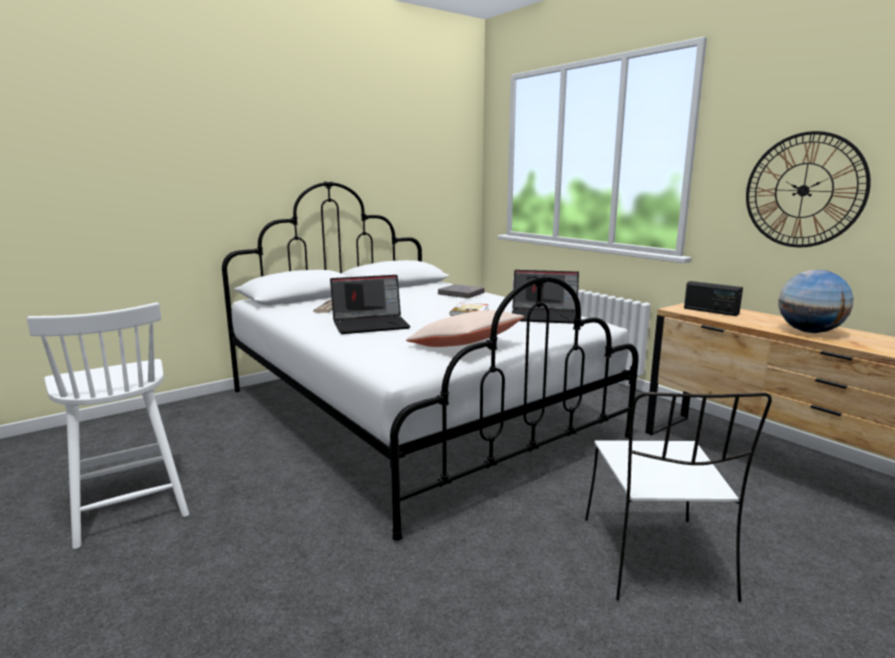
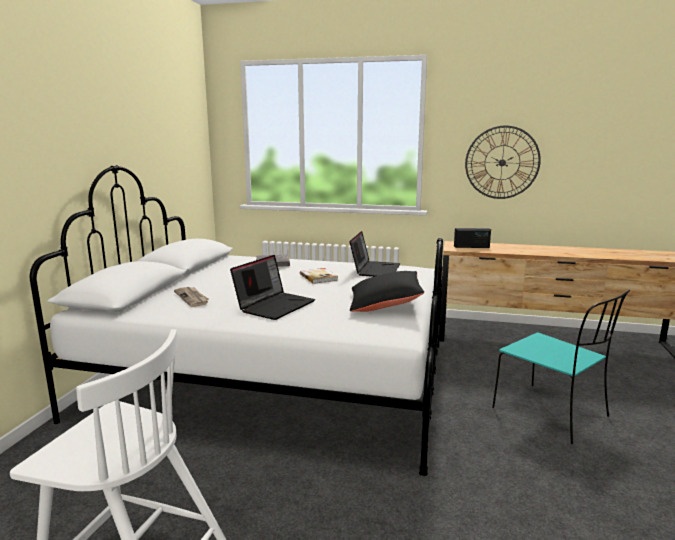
camera: 40 degrees left, 0 degrees up
(465, 345) = (385, 304): beige pillow -> black pillow
(545, 316) = (375, 269): laptop -> laptop turned 45 degrees counterclockwise
(657, 560) = (552, 413): white chair -> turquoise chair
(809, 332) = (539, 251): globe -> none

